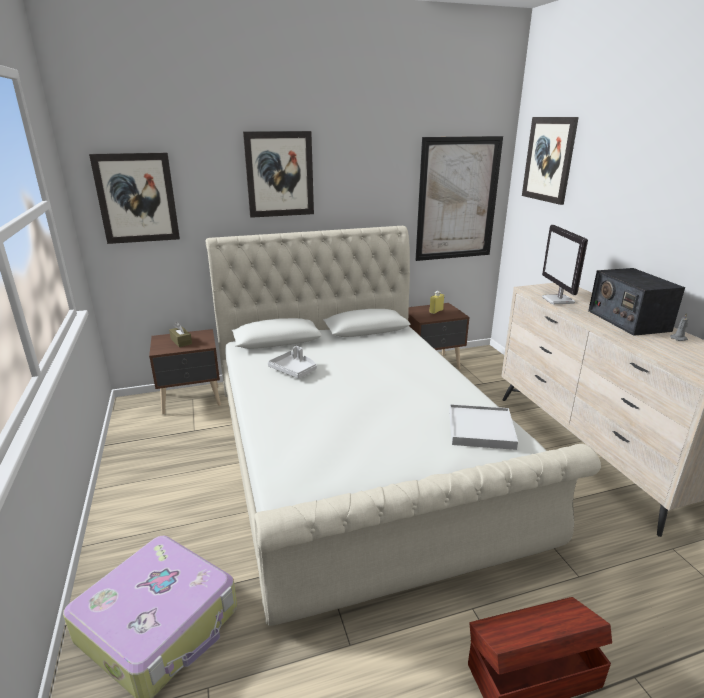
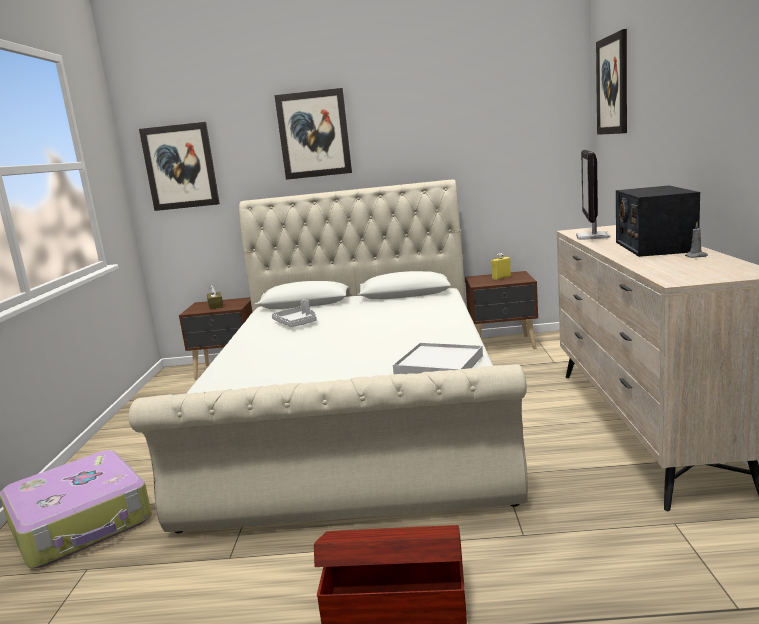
camera: 20 degrees right, 10 degrees down
(457, 199) = (523, 148): picture -> none

